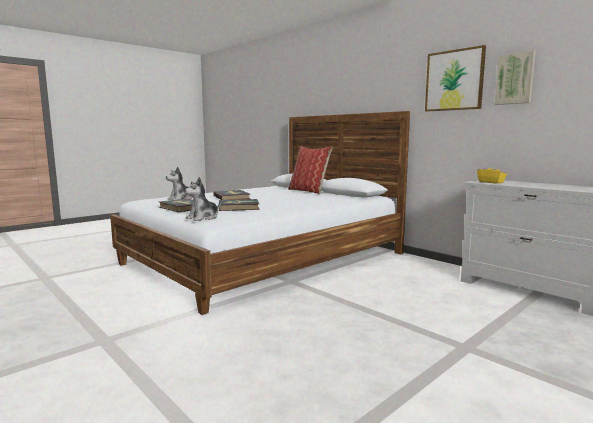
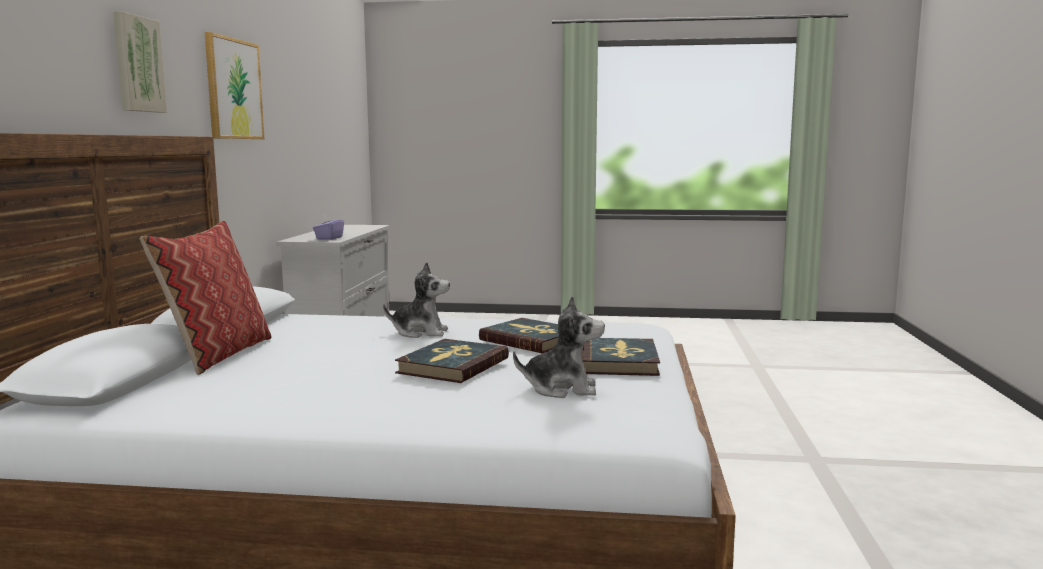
camera: 130 degrees left, 0 degrees up
(203, 218) = (639, 333): plush toy -> plush toy (420, 332)
(491, 182) = (329, 238): yellow tissue box -> purple tissue box
(515, 79) = (276, 101): picture -> picture (137, 64)

